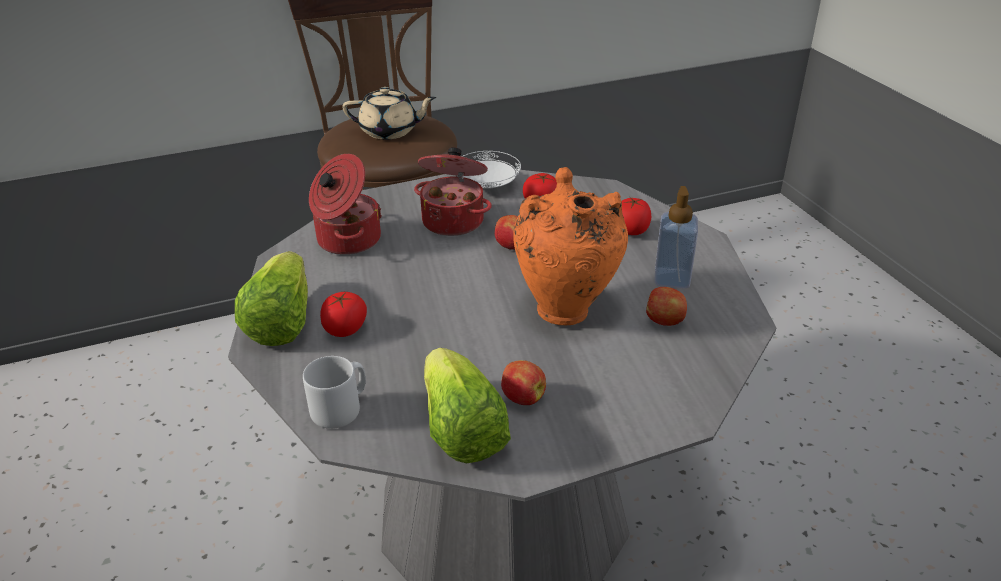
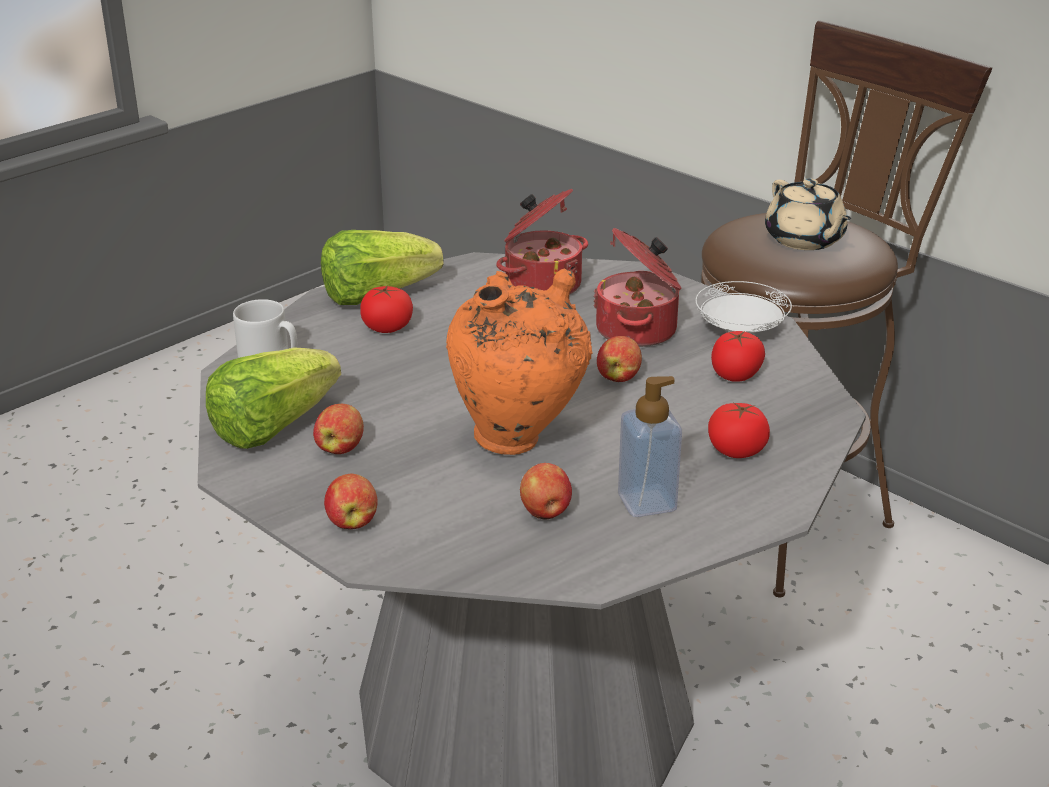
camera: 65 degrees right, 5 degrees down
(633, 415) = (352, 522): none -> apple

